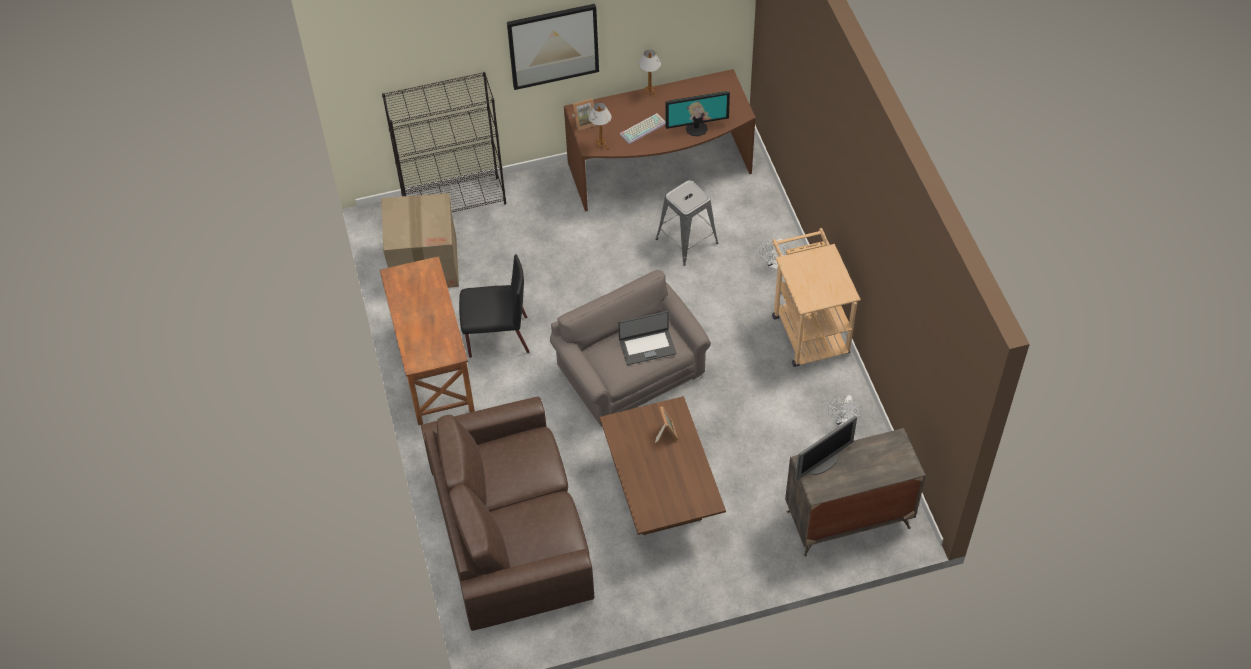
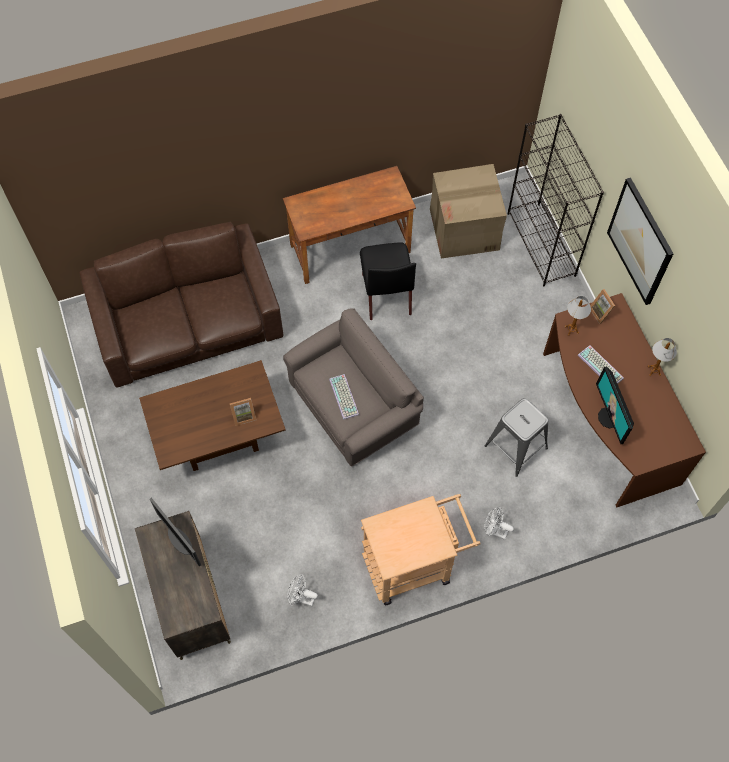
camera: 85 degrees right, 10 degrees up
(647, 346) = (345, 397): laptop -> keyboard

